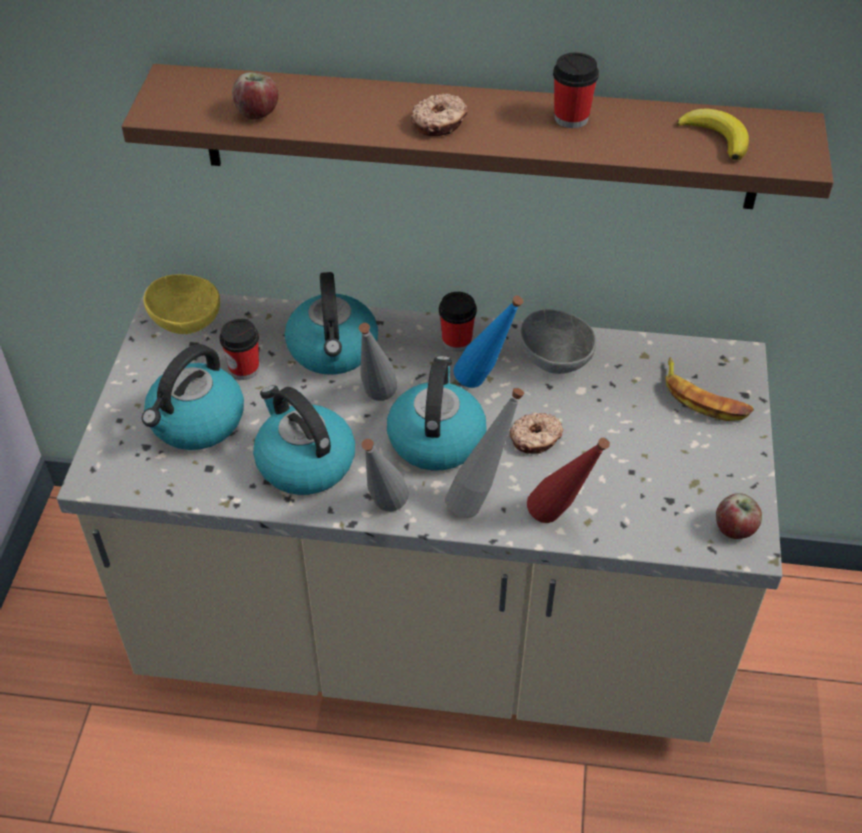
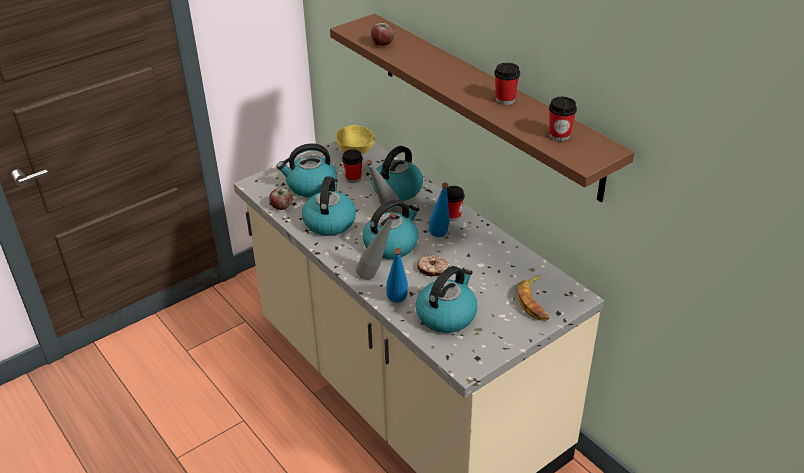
camera: 45 degrees right, 10 degrees down
(384, 514) = (333, 257): grey bottle -> none
(439, 123) = (446, 77): donut -> none
(556, 357) = (488, 246): grey bowl -> none
(560, 521) = (397, 304): red bottle -> blue bottle
(636, 491) = (446, 315): none -> kettle
(716, 137) = (559, 135): banana -> cup
(735, 529) = (470, 357): apple -> apple (281, 207)

